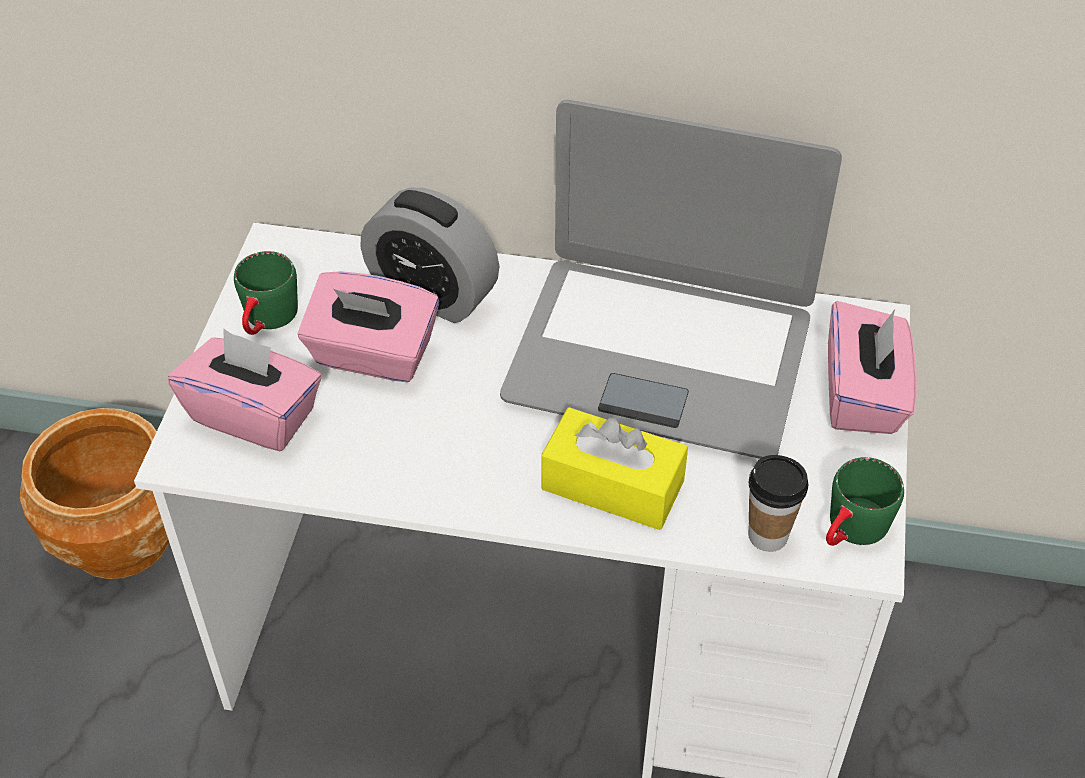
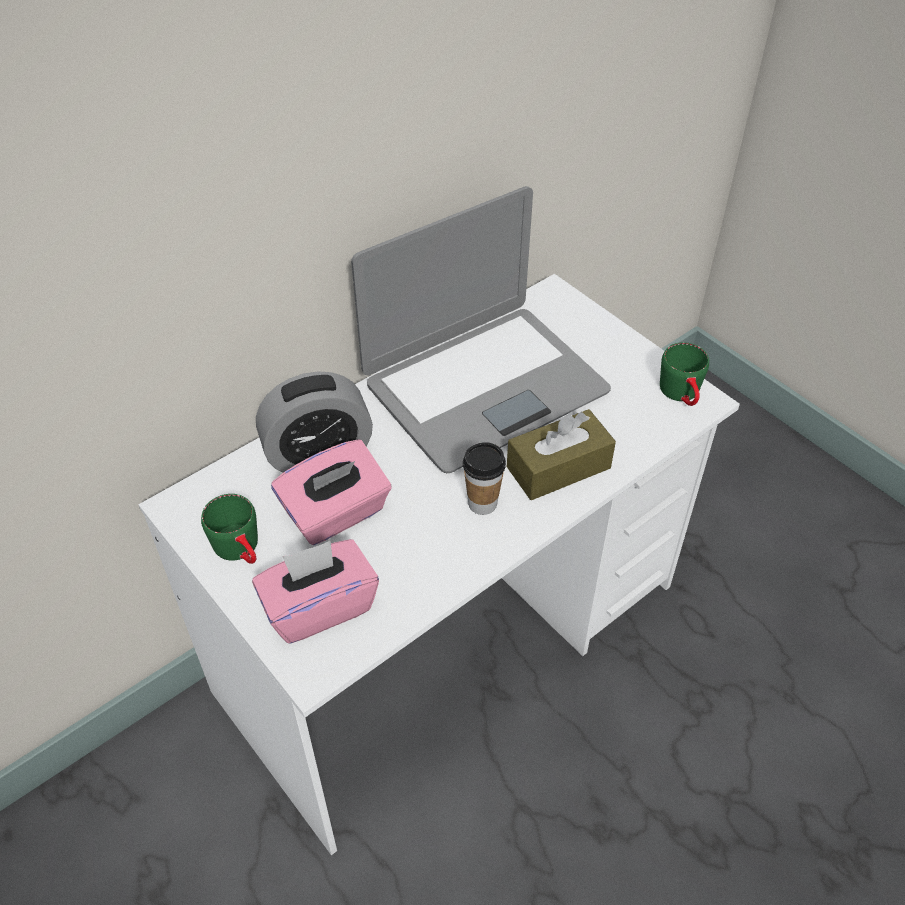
camera: 50 degrees left, 0 degrees up
(122, 537) = (124, 833): brown planter -> none
(612, 485) = (558, 467): yellow tissue box -> brown tissue box
(768, 535) = (655, 427): cup -> cup (482, 503)
(863, 395) = (597, 330): pink tissue box -> none

